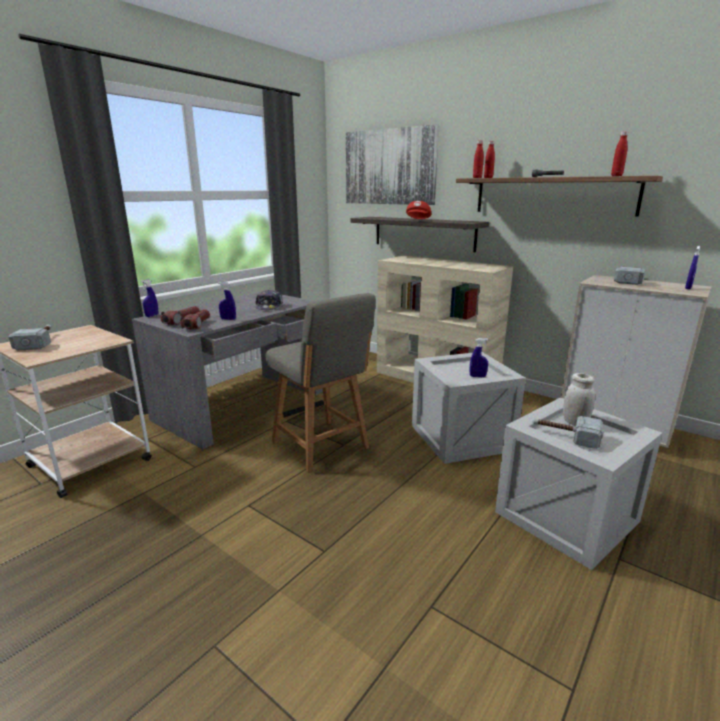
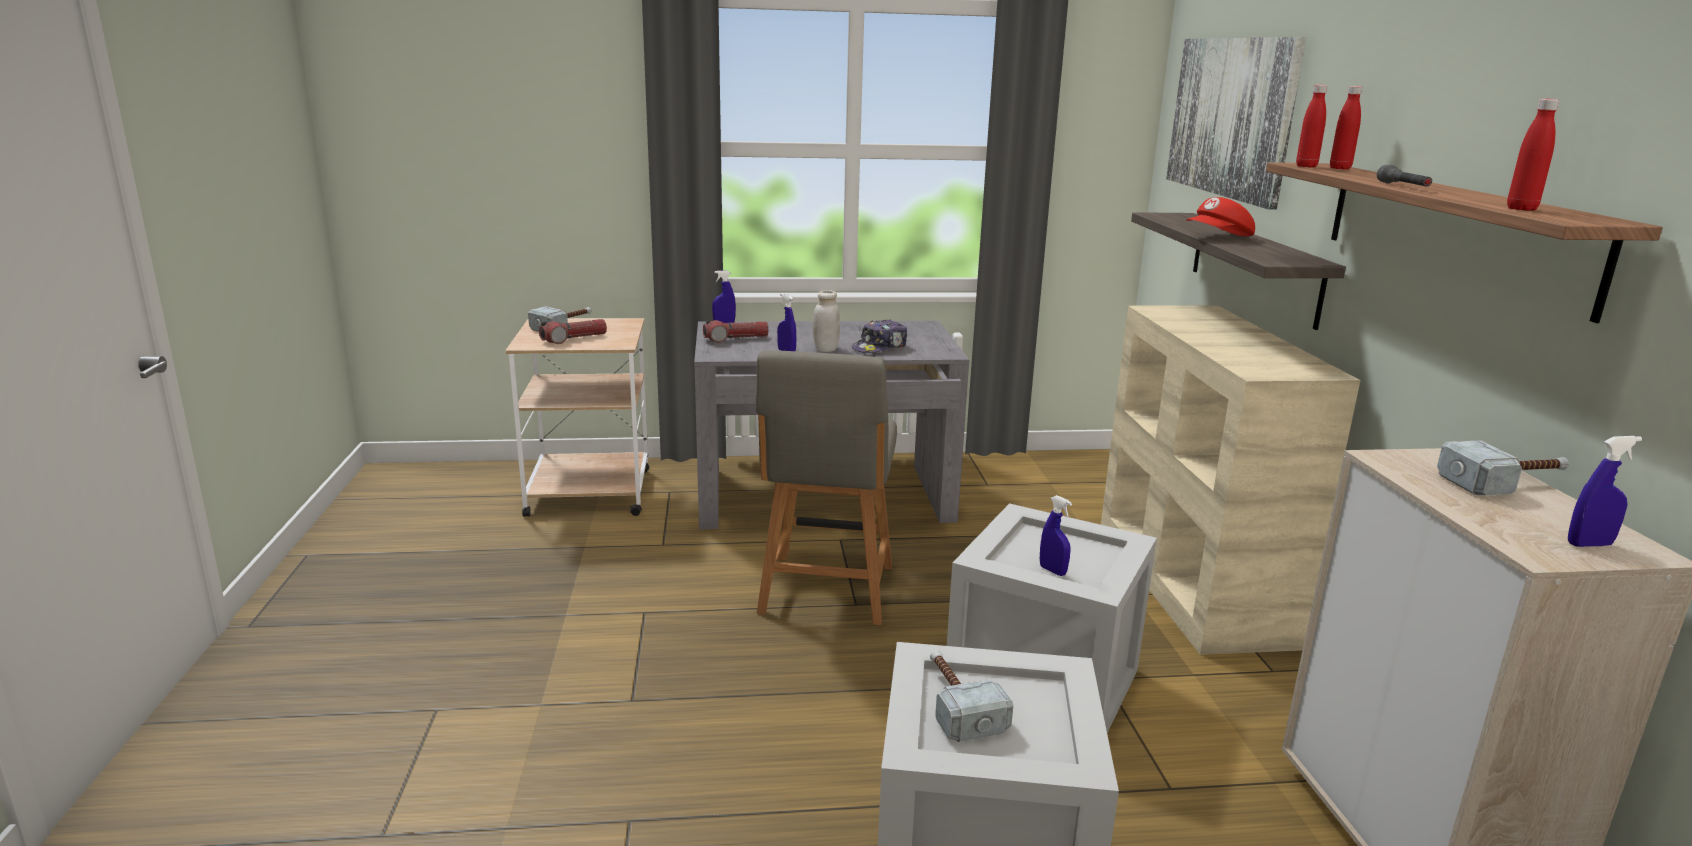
camera: 45 degrees right, 0 degrees up
(197, 325) = (738, 349): flashlight -> flashlight (574, 339)
(575, 422) = (1026, 700): white jar -> white jar (825, 349)

